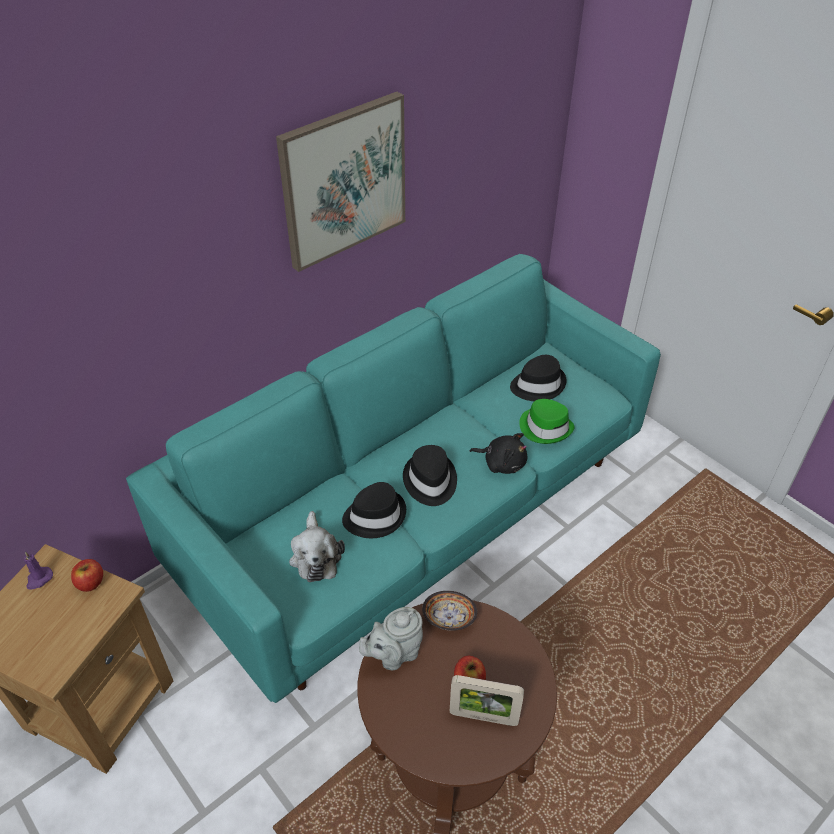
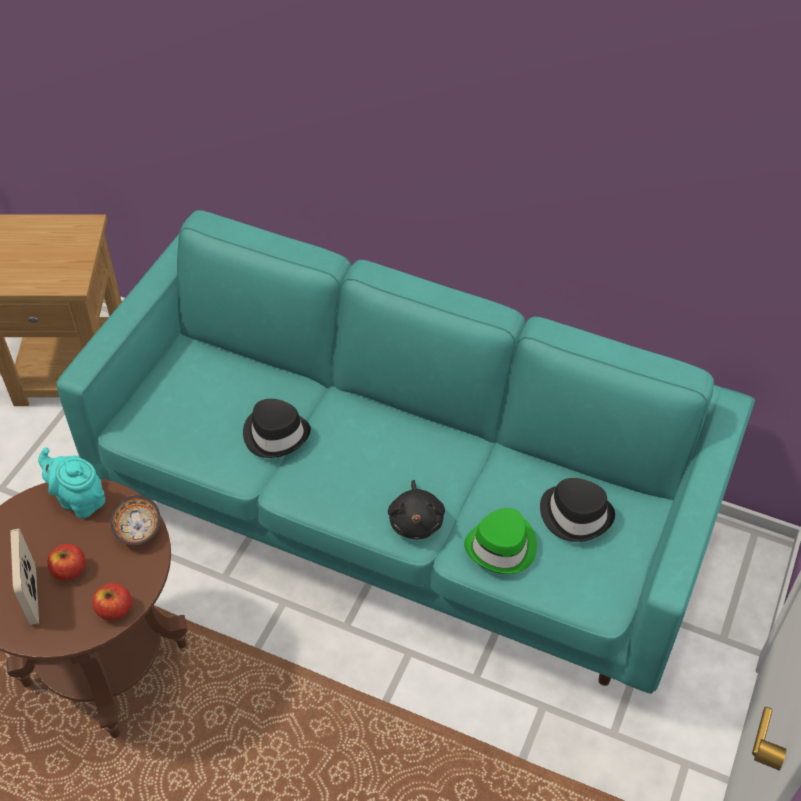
camera: 65 degrees right, 5 degrees up
(39, 579) = (68, 229): purple candle -> none
(90, 583) = (77, 261): apple -> apple (115, 610)
(316, 556) = (202, 408): plush toy -> none
(343, 181) = (488, 110): picture -> none
(394, 654) = (79, 500): grey teapot -> turquoise teapot
(429, 481) = (350, 463): black hat -> none

